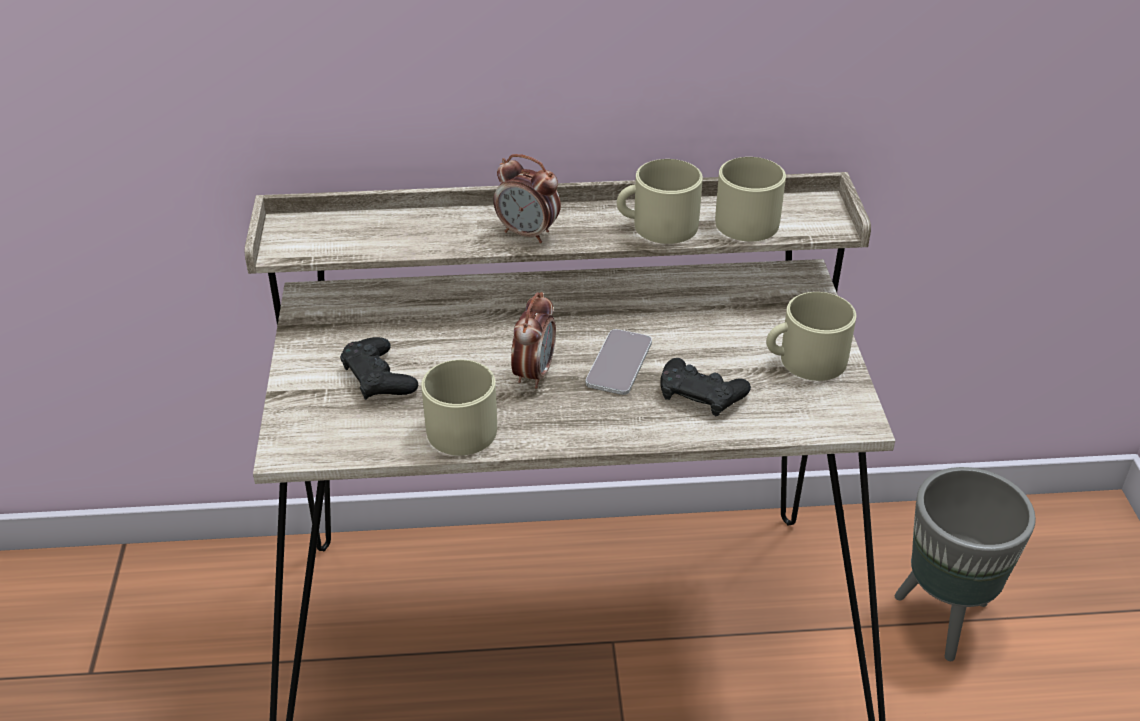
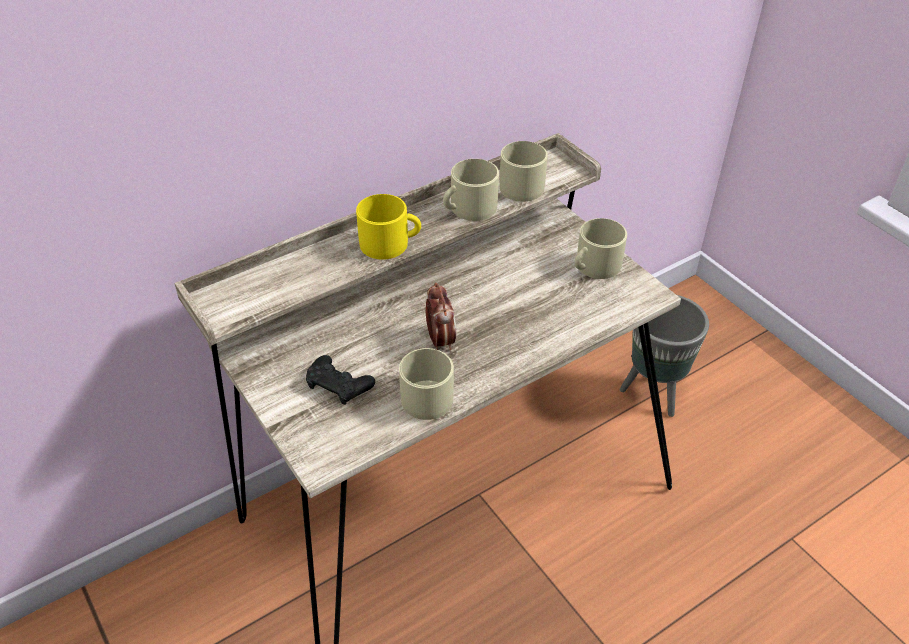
camera: 30 degrees left, 5 degrees up
(528, 234) = (390, 243): alarm clock -> yellow mug
(619, 363) = (487, 312): phone -> none
(701, 394) = (553, 313): black game controller -> none

